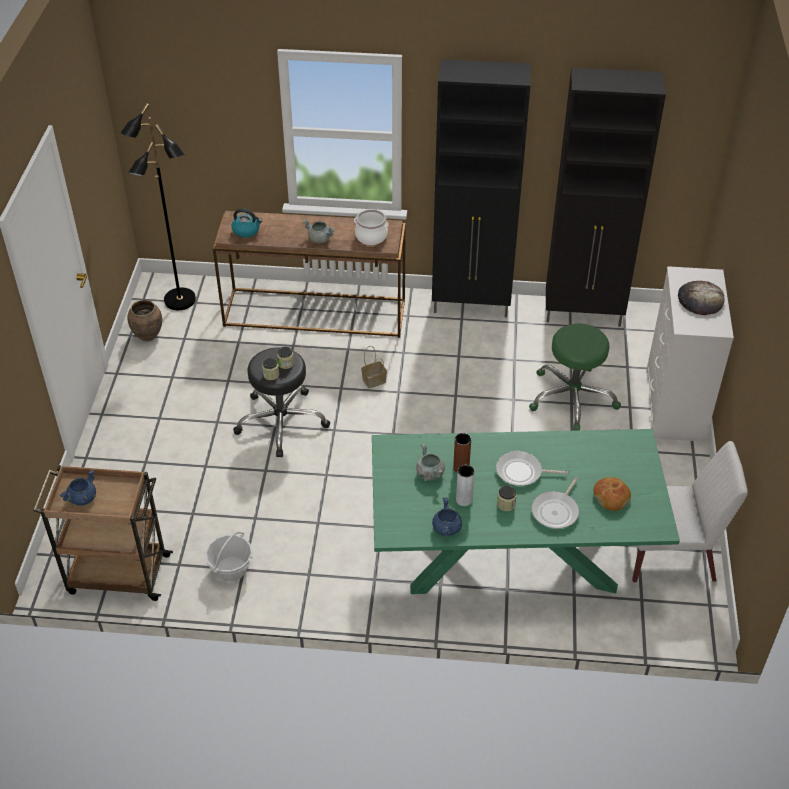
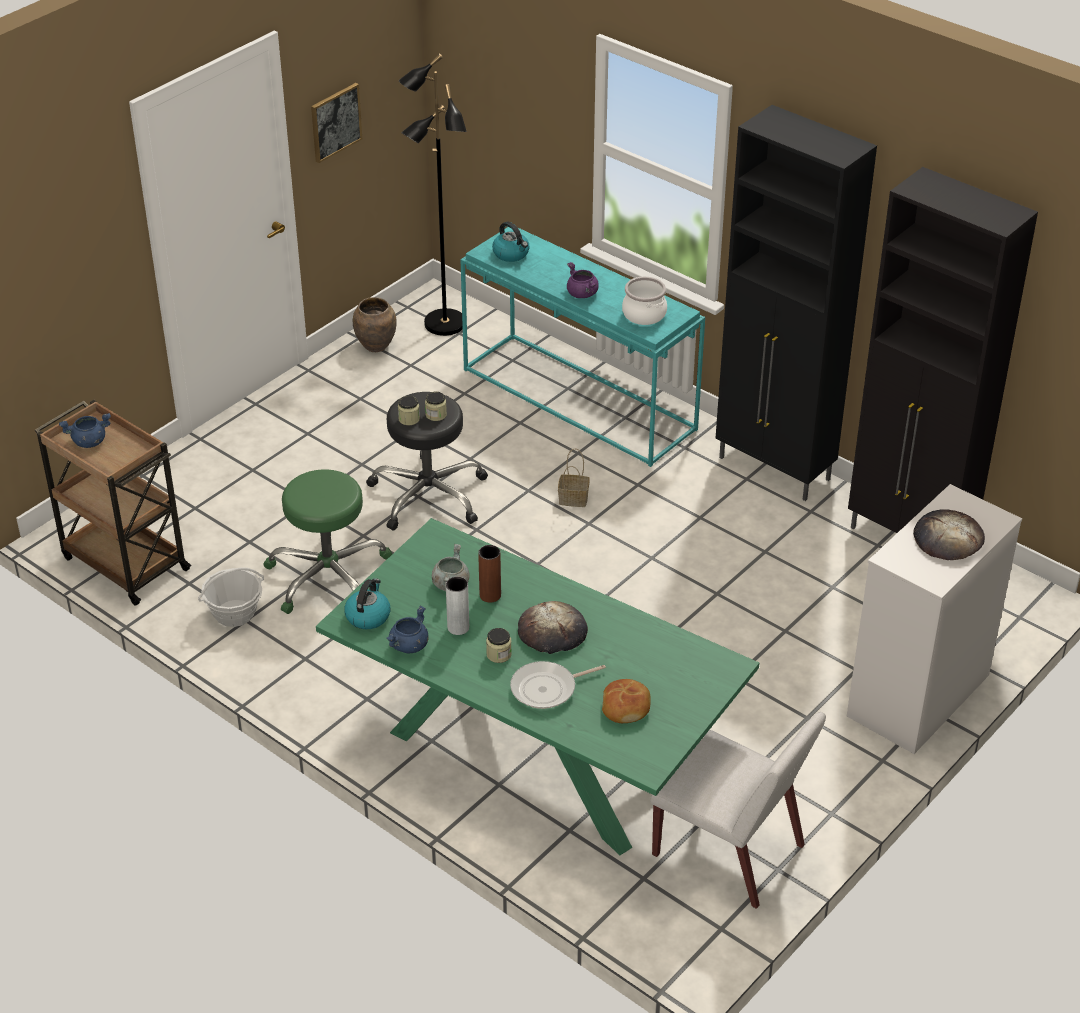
camera: 35 degrees right, 5 degrees down
(87, 181) = (335, 122): none -> picture
(316, 312) = (581, 399): brown console table -> turquoise console table
(320, 239) = (582, 294): grey cooking pot -> purple cooking pot
(401, 522) = (368, 616): none -> kettle
(522, 472) = (552, 632): frying pan -> bread
(571, 397) = (792, 625): green stool -> green stool (328, 576)

